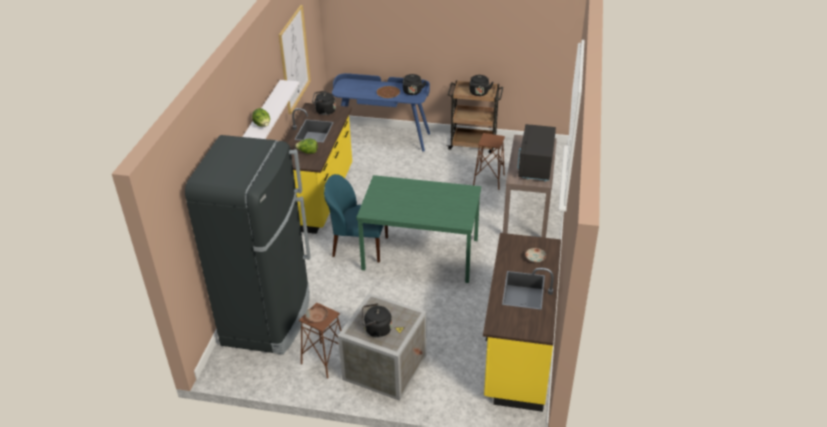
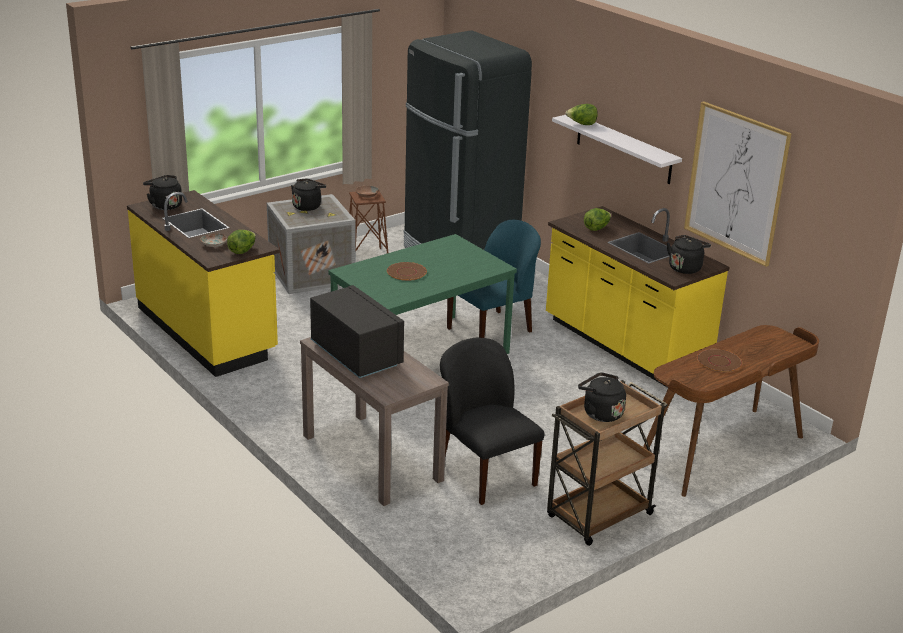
camera: 130 degrees right, 10 degrees down
(382, 137) = (722, 451): blue desk -> brown desk
(412, 92) = (693, 379): black kettle -> black kettle (164, 205)
(433, 203) = (406, 272): none -> brown plate
(488, 180) = (485, 473): brown stool -> black chair
(524, 243) = (242, 251): none -> lettuce

